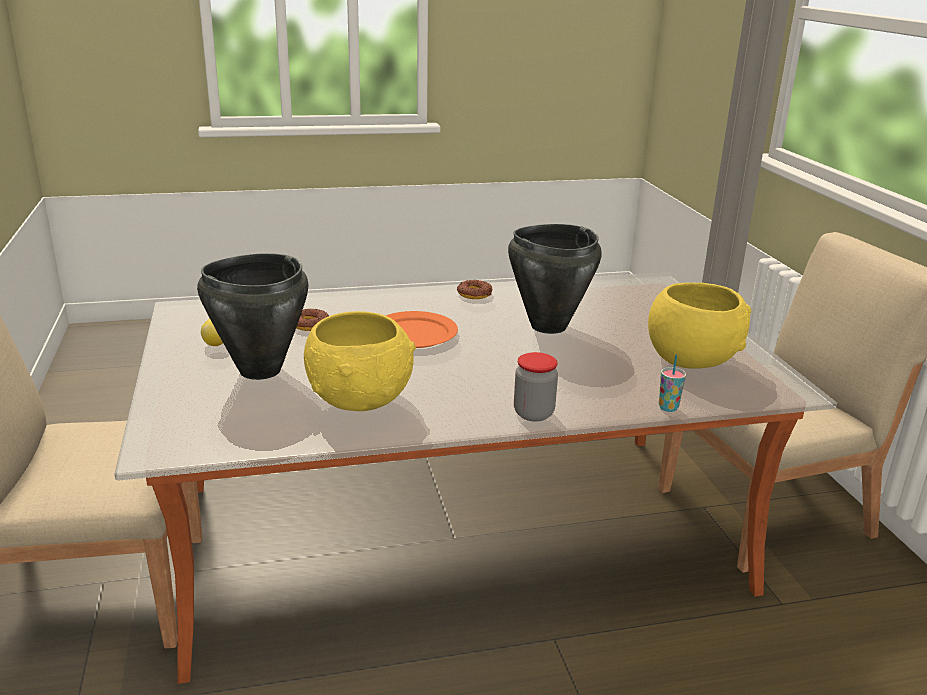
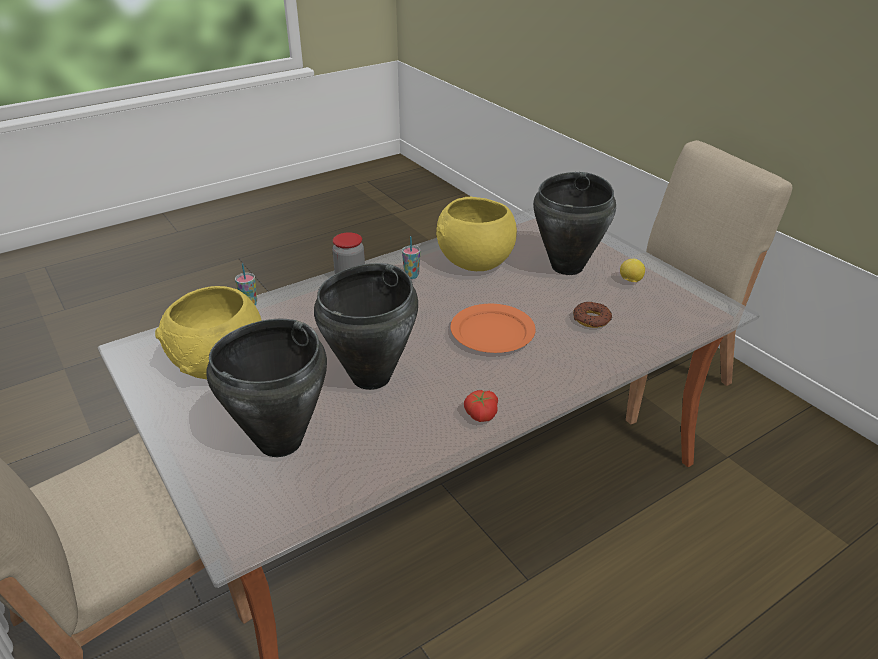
camera: 160 degrees right, 10 degrees up
(454, 399) = (411, 275): none -> cup
(474, 294) = (480, 414): donut -> tomato
(633, 308) = (279, 442): none -> black cooking pot

